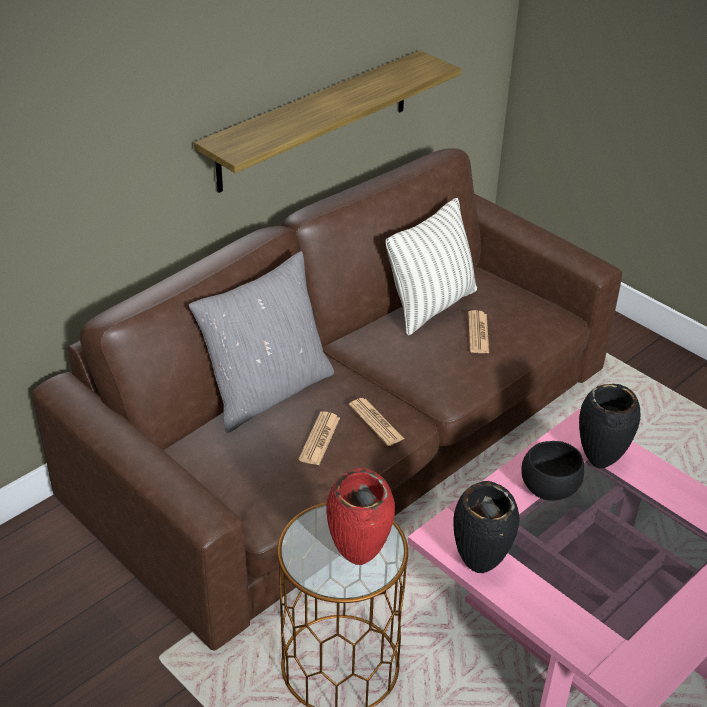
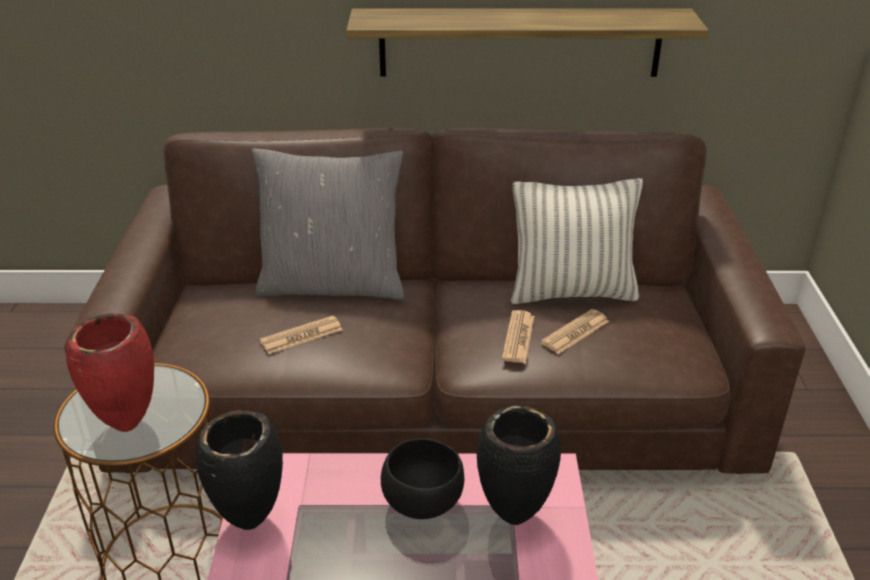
camera: 45 degrees right, 5 degrees down
(376, 422) = (367, 351): newspaper -> newspaper (518, 337)

